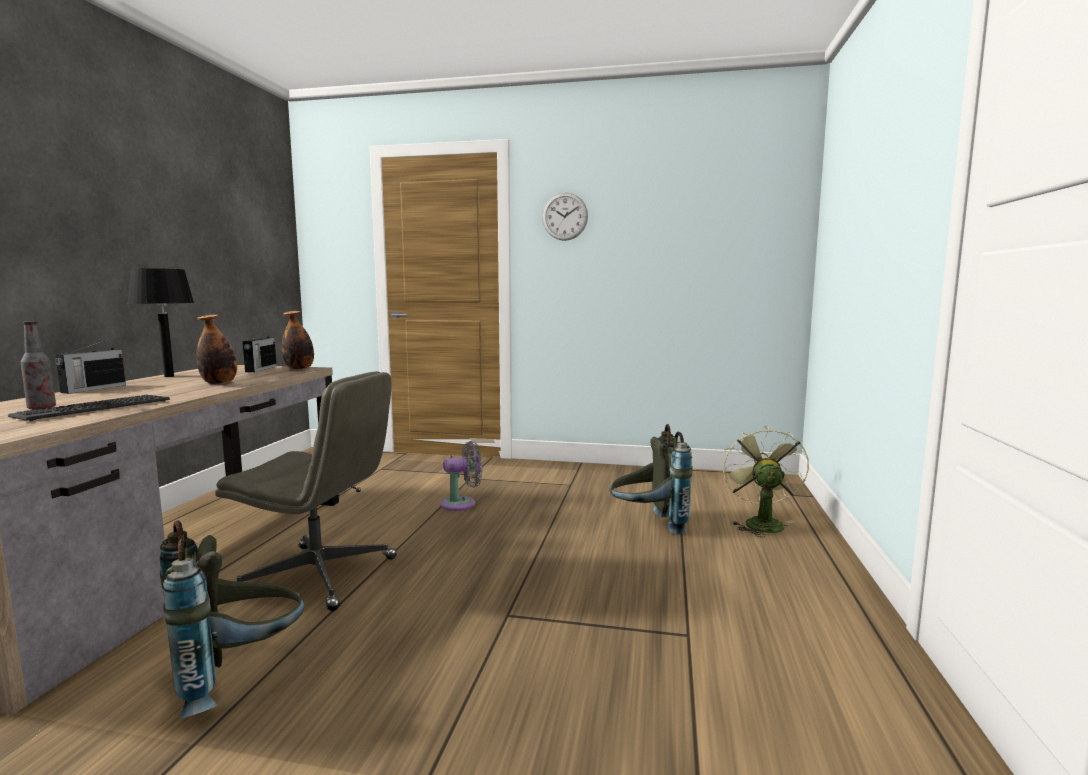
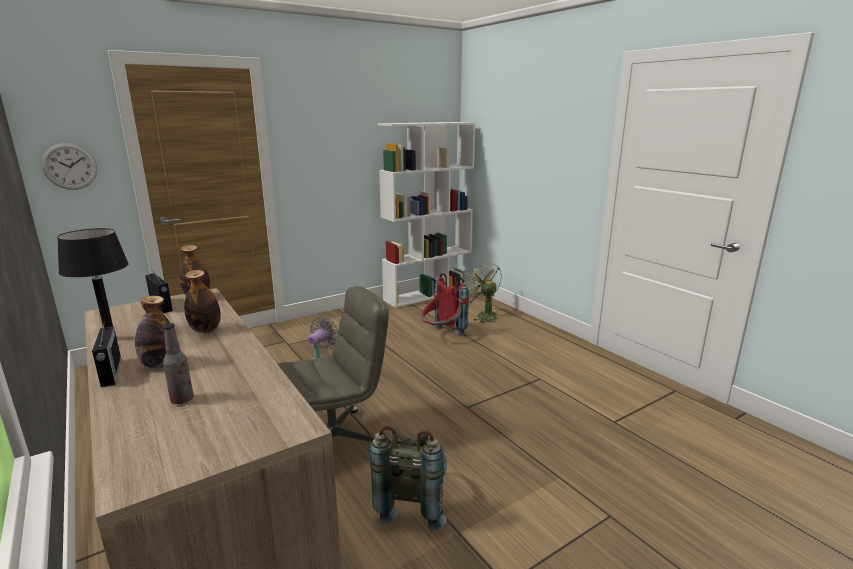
camera: 45 degrees left, 10 degrees up
(94, 408) = (230, 382): keyboard -> none
(121, 391) = (159, 364): none -> bottle
(565, 216) = (311, 126): wall clock -> wall clock (70, 166)
(648, 525) = (442, 335): grey backpack -> red backpack
(722, 477) = (427, 294): none -> white bookcase

